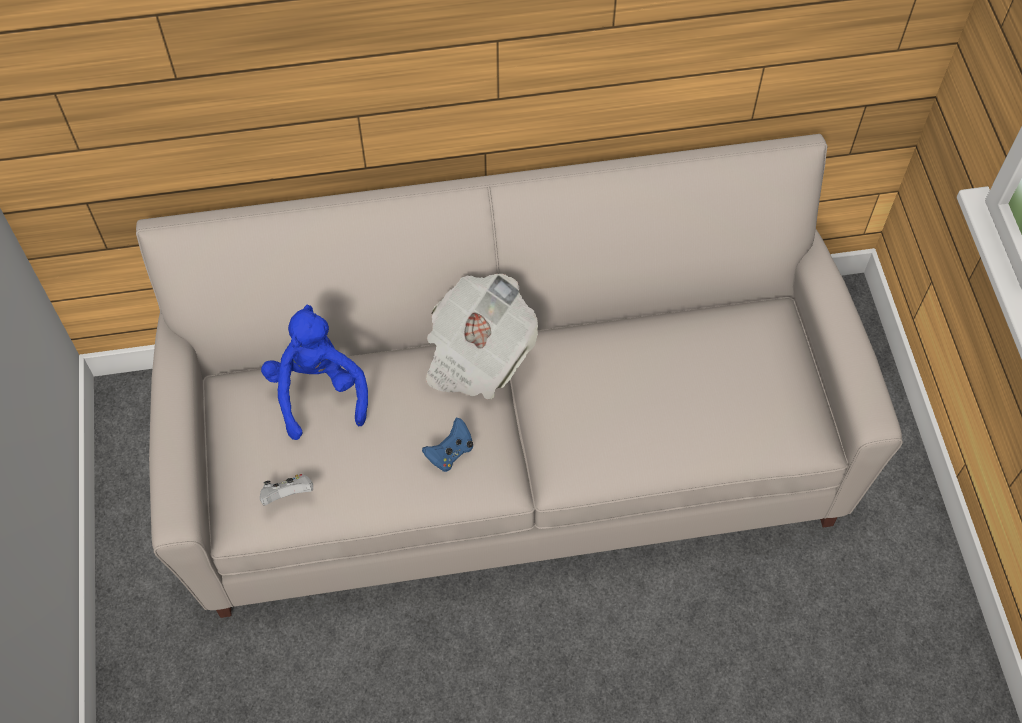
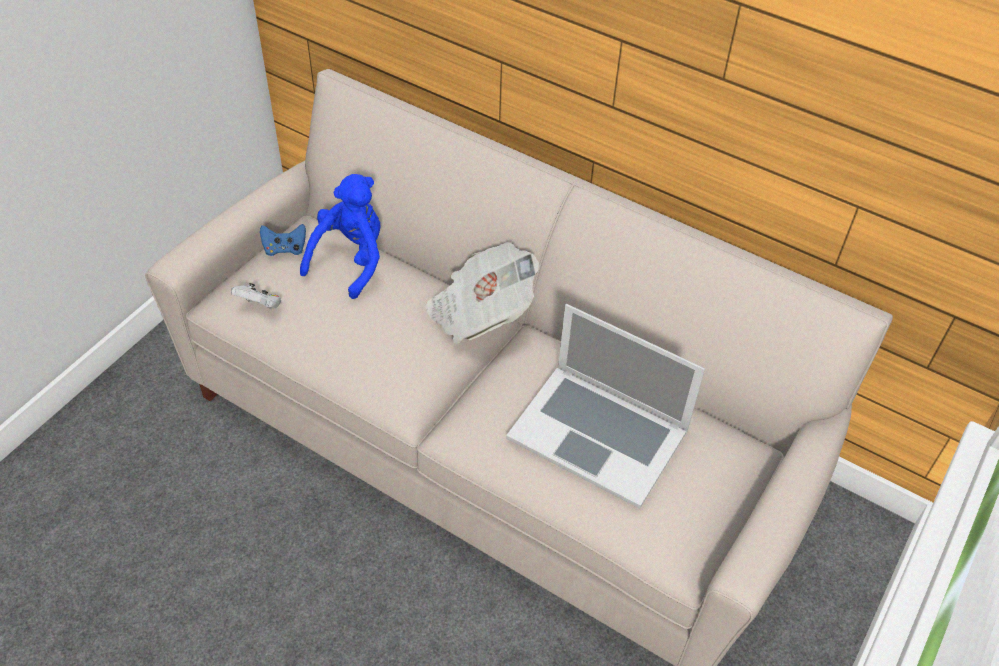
camera: 40 degrees right, 10 degrees down
(450, 453) = (390, 358): blue game controller -> blue game controller (285, 249)
(671, 387) = (598, 433): none -> laptop

